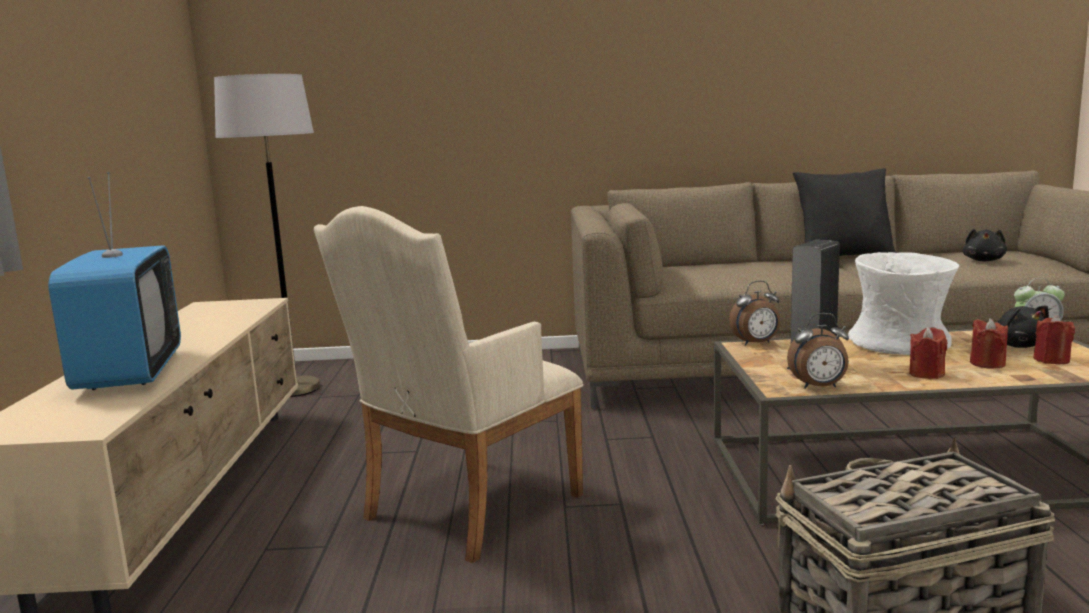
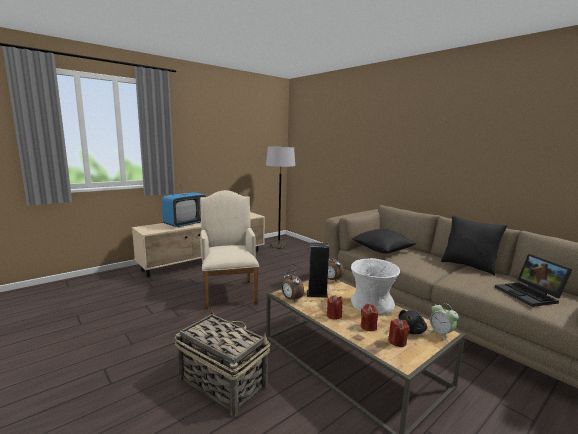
camera: 50 degrees right, 0 degrees up
(464, 511) = (229, 292): beige armchair -> beige armchair turned 75 degrees clockwise
(706, 275) = (382, 250): none -> black pillow
(984, 260) = (530, 295): black plush toy -> laptop

